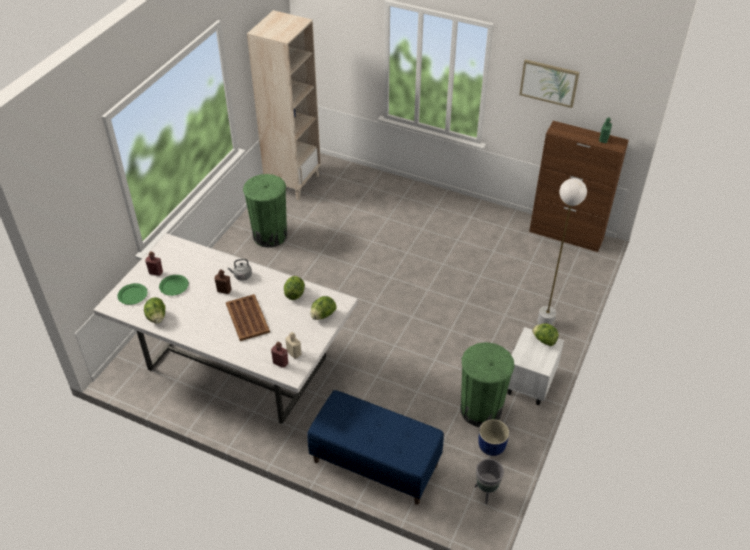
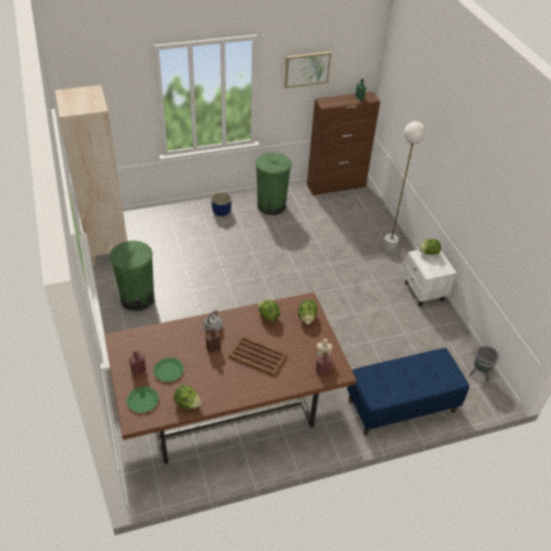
camera: 45 degrees left, 0 degrees up
(236, 362) = (227, 408): white dining table -> brown dining table
(480, 410) = (418, 326): green trash can -> green trash can (271, 205)
(491, 446) = (449, 344): blue planter -> blue planter (221, 212)

